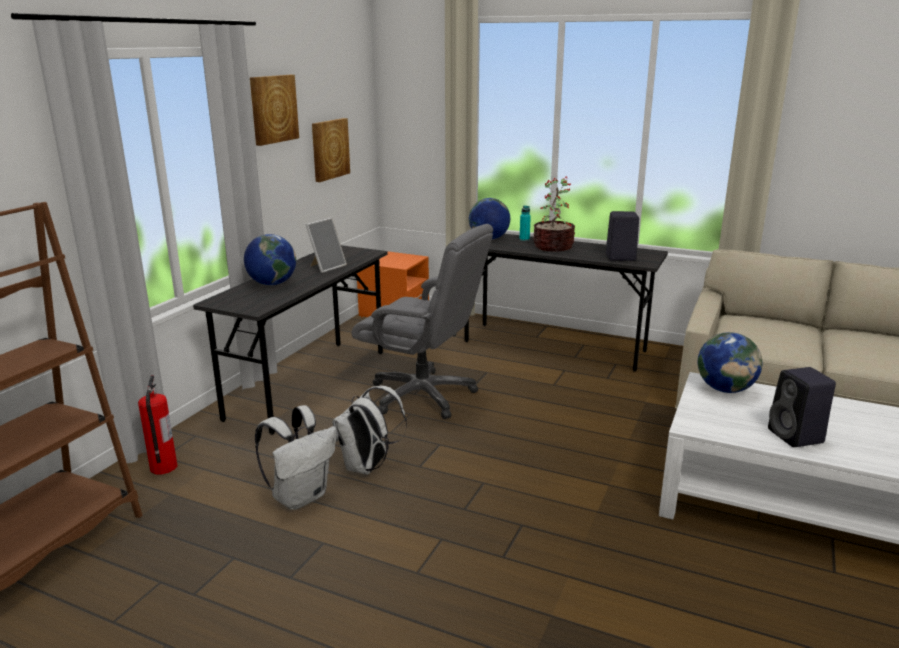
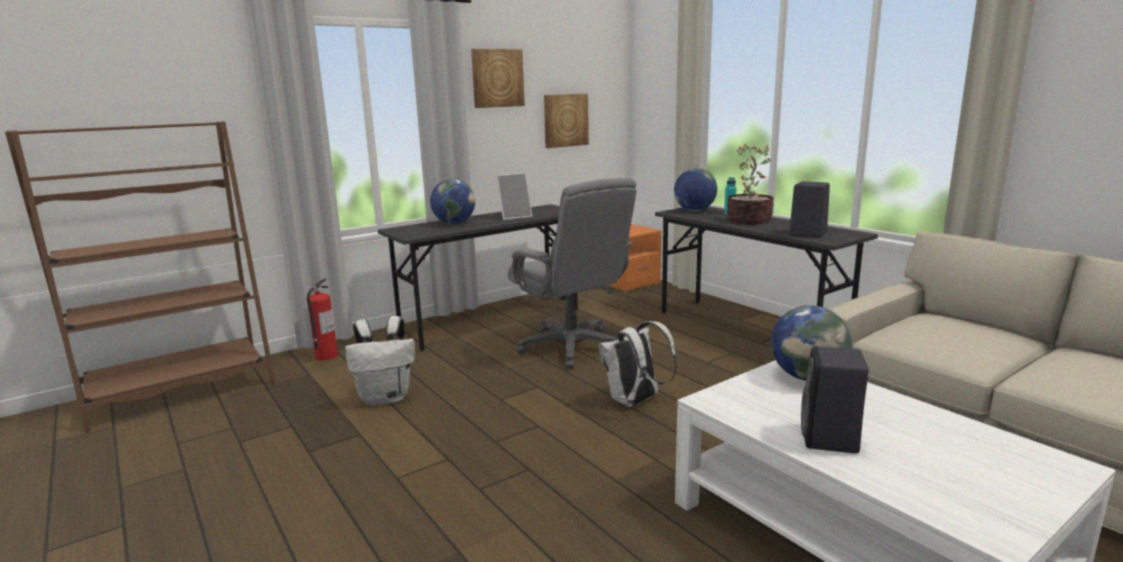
camera: 30 degrees right, 5 degrees down
(367, 467) = (459, 390): white backpack -> white backpack (635, 402)

